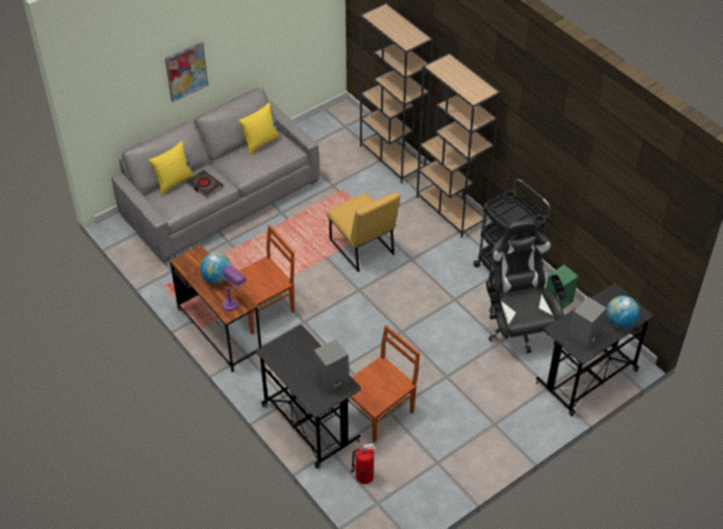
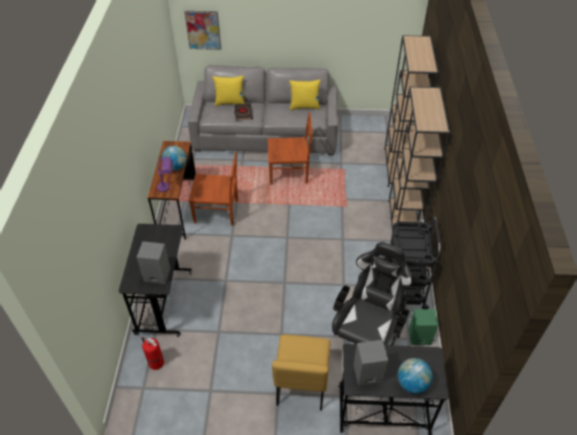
camera: 40 degrees right, 0 degrees up
(186, 71) = (268, 28): picture -> picture (203, 30)
(362, 248) = (317, 212): yellow chair -> yellow chair (301, 384)
(379, 411) = (212, 326): brown chair -> brown chair (289, 173)

